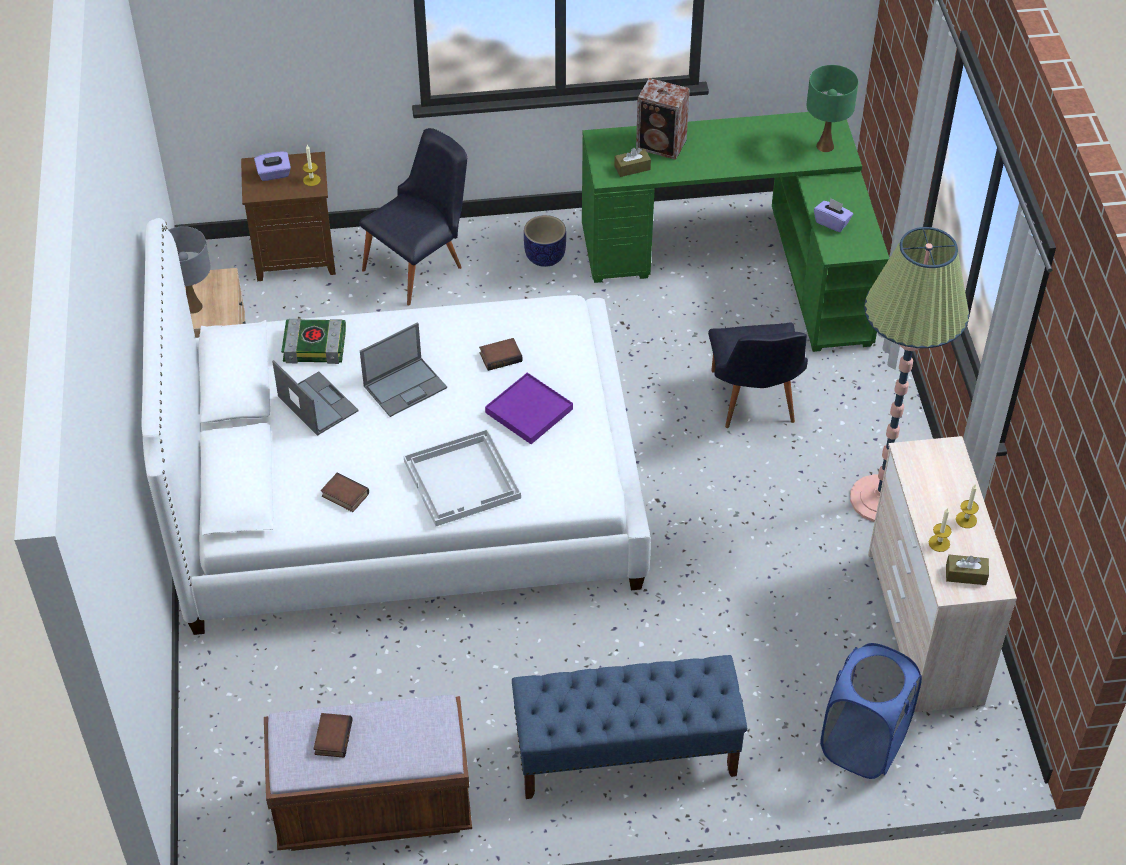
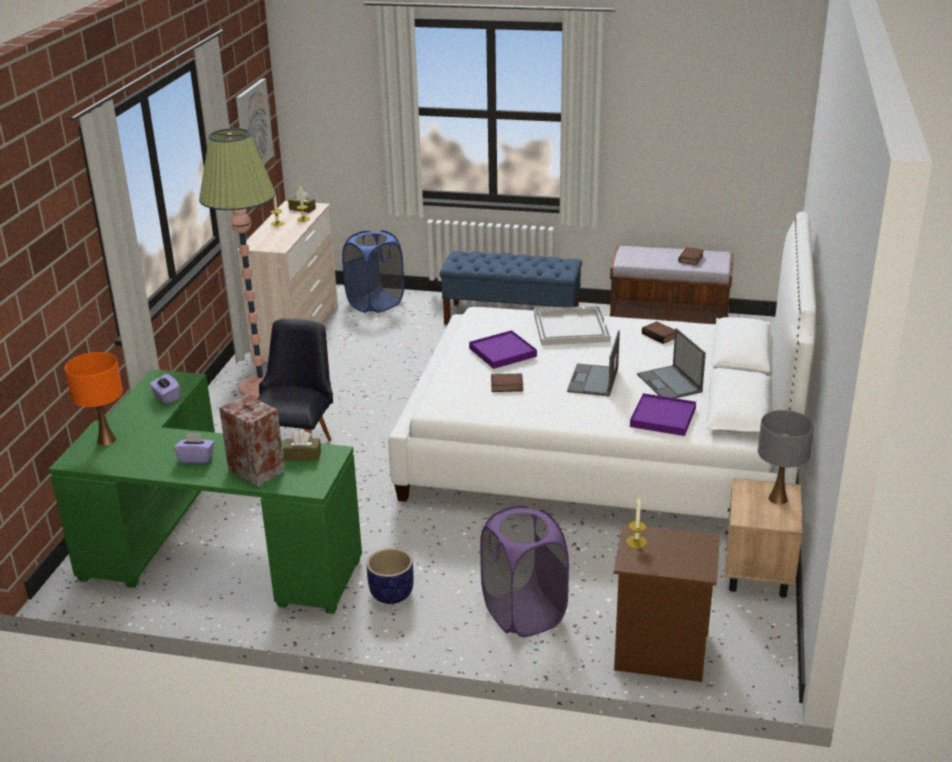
camera: 160 degrees left, 20 degrees down
(274, 174) = (678, 556): purple tissue box -> purple tissue box (196, 458)
(316, 345) = (662, 417): book -> purple tray
(406, 386) = (593, 381): laptop -> laptop turned 60 degrees counterclockwise
(421, 265) = (523, 613): black chair -> purple laundry basket
(825, 146) = (106, 440): green table lamp -> orange table lamp
(1074, 502) = (253, 127): none -> picture

